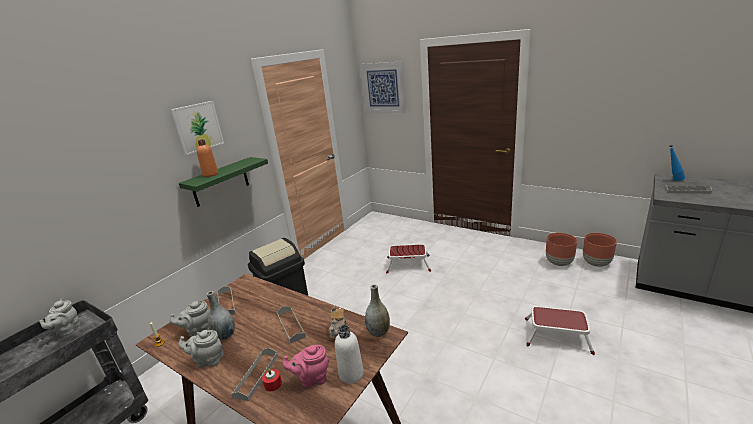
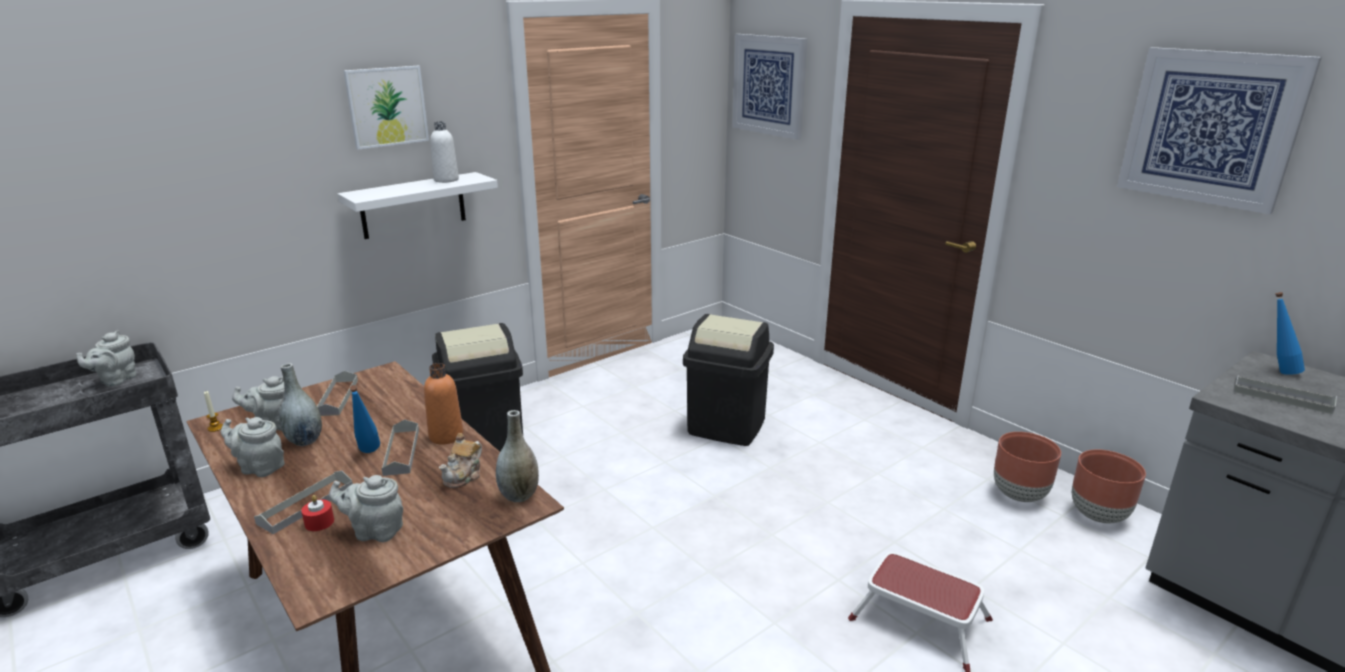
camera: 15 degrees right, 0 degrees up
(210, 174) = (392, 189): orange bottle -> orange bottle (446, 436)
(220, 182) = (413, 205): green shelf -> white shelf
(272, 332) = (369, 454): none -> blue bottle
(312, 379) = (375, 531): pink teapot -> grey teapot
(351, 374) = (433, 541): white bottle -> white bottle (446, 180)
(408, 264) = (727, 426): red step ladder -> black trash can
(621, 76) = (1210, 128): none -> picture

